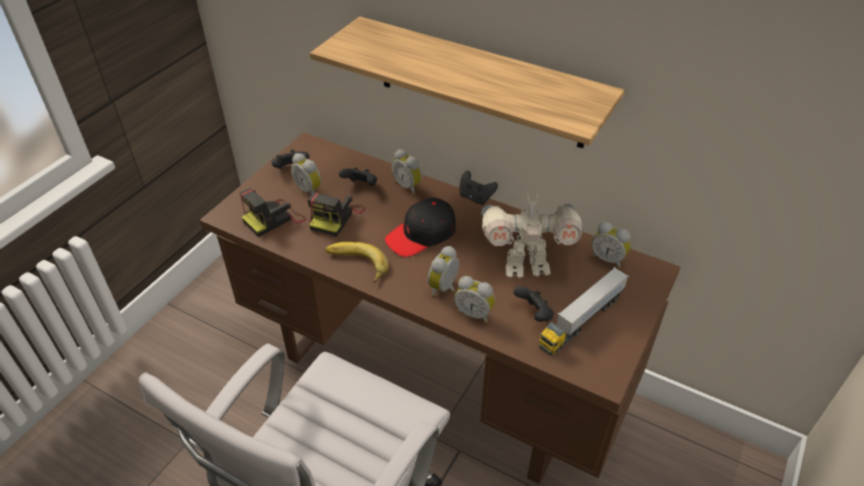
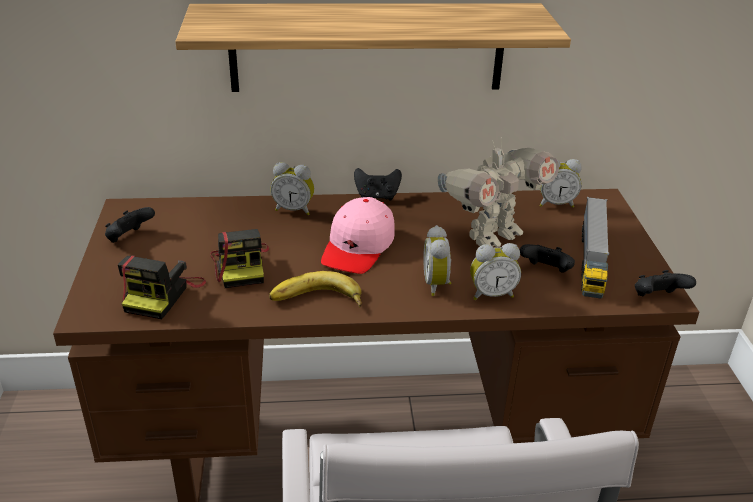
camera: 35 degrees left, 10 degrees down
(310, 190) = (178, 250): alarm clock -> none
(361, 186) = (238, 227): black game controller -> black game controller (657, 298)
(421, 234) = (358, 247): black cap -> pink cap

